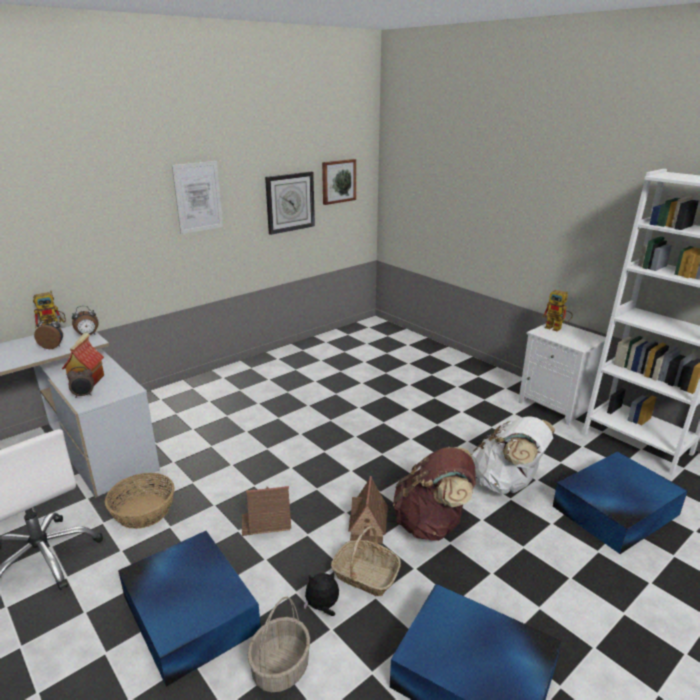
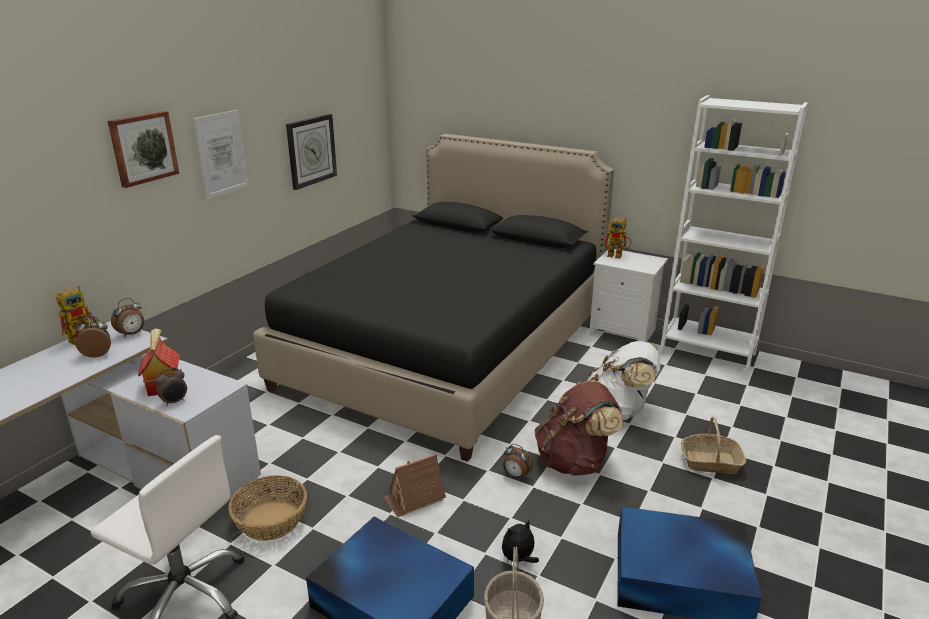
camera: 20 degrees left, 0 degrees up
(338, 181) = (354, 122): picture -> picture (143, 148)
(365, 575) = (541, 521): basket -> basket (710, 462)
(368, 524) = (516, 476): toy house -> alarm clock
(376, 393) = (447, 350): none -> black bed
(614, 510) = (718, 414): blue storage box -> none

